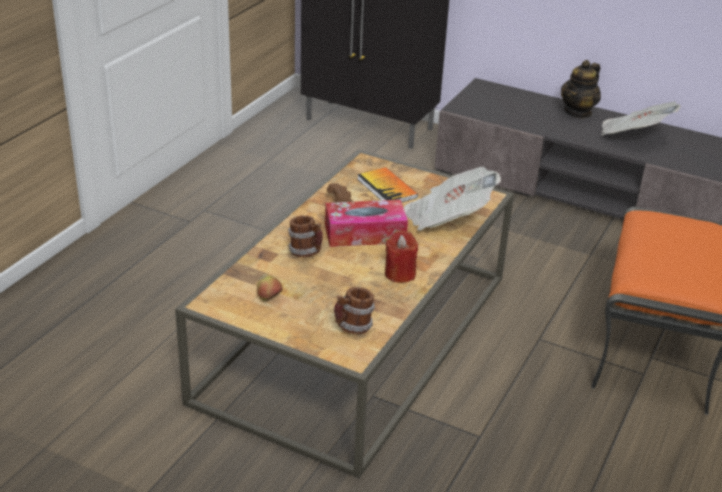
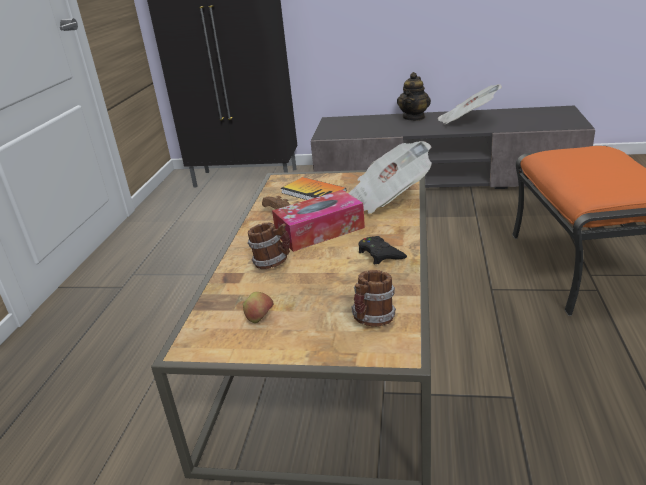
camera: 15 degrees left, 5 degrees down
(400, 274) = (380, 254): red candle -> black game controller

